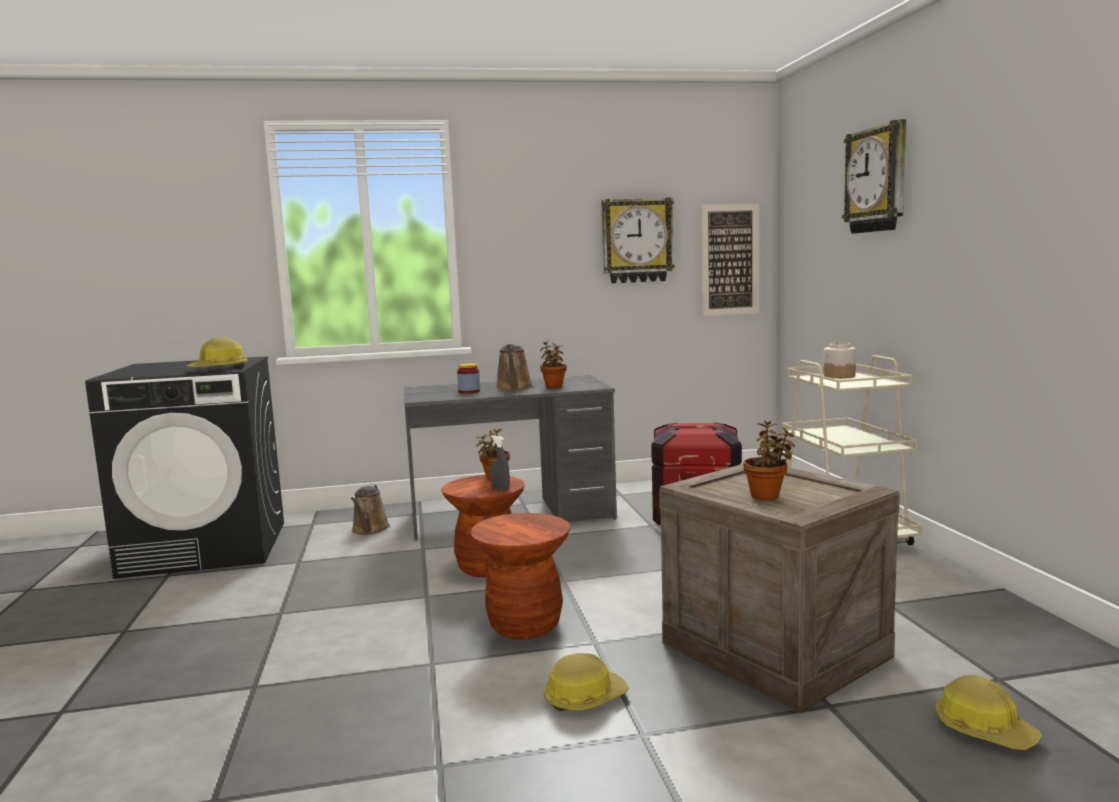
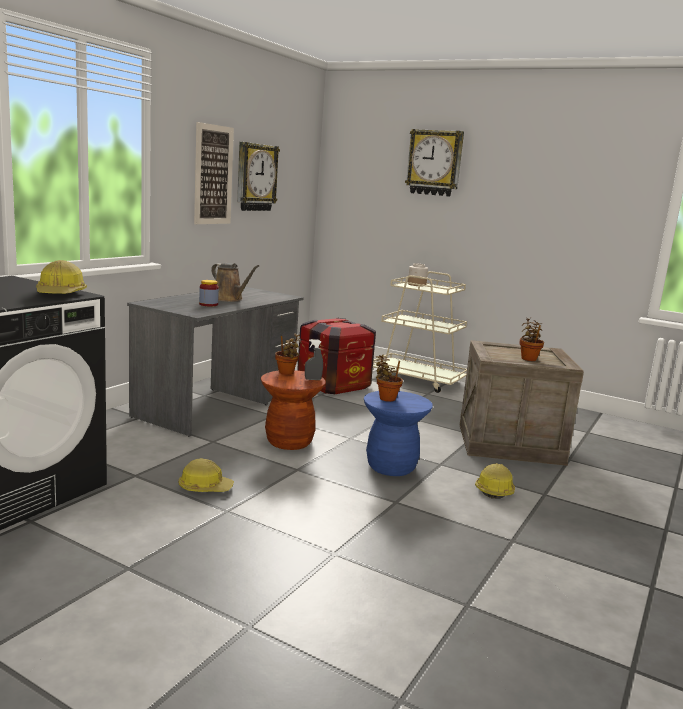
camera: 50 degrees left, 5 degrees up
(369, 530) = (129, 438): brown watering can -> none
(525, 625) = (391, 467): brown stool -> blue stool
(554, 386) = (255, 297): potted plant -> potted plant (386, 398)
(729, 260) = (298, 197): picture -> picture (213, 175)
(984, 730) = (617, 451): hard hat -> hard hat (205, 487)

